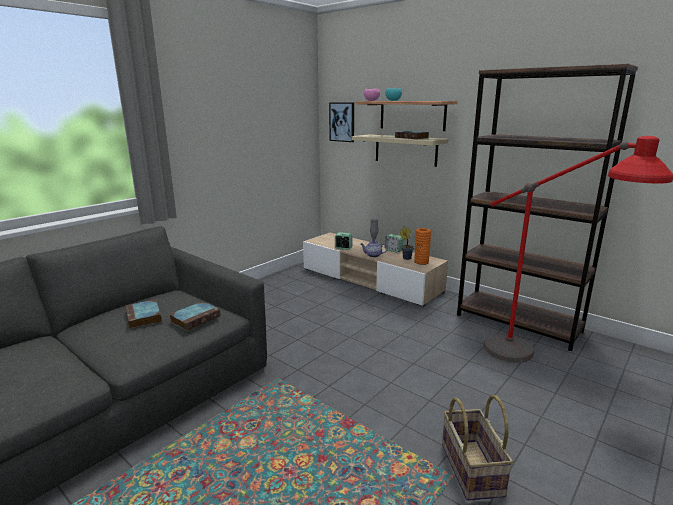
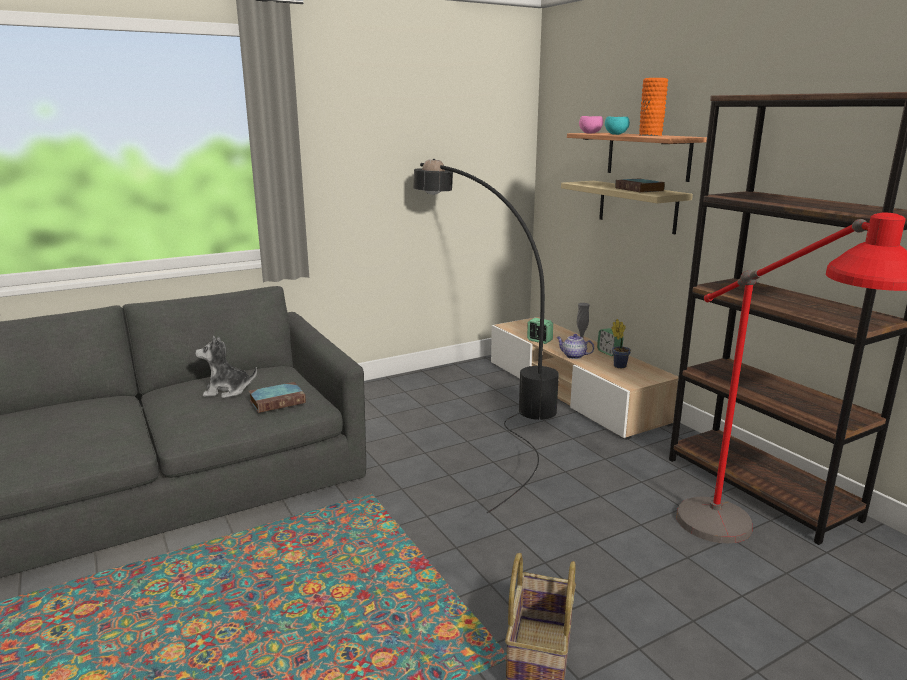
camera: 20 degrees right, 0 degrees up
(144, 317) = (227, 391): book -> plush toy
(320, 298) = (488, 406): none -> black floor lamp
(342, 122) = (562, 161): picture -> none
(421, 262) = (637, 374): orange vase -> orange vase (650, 135)

